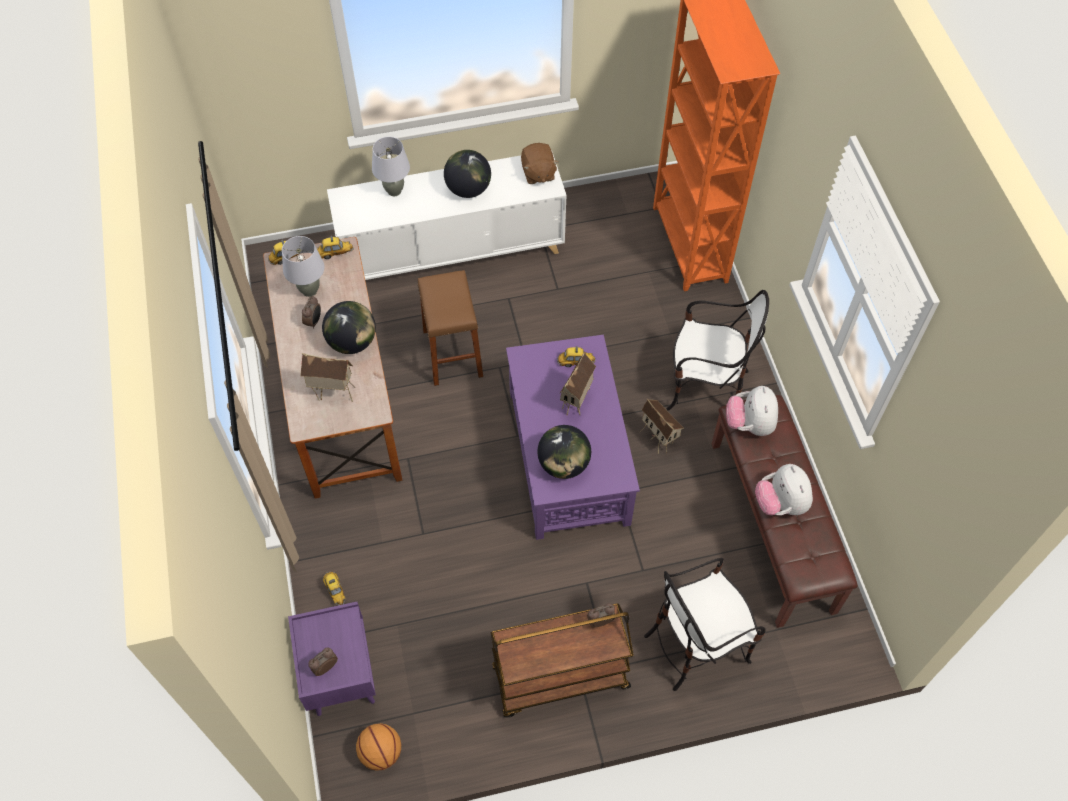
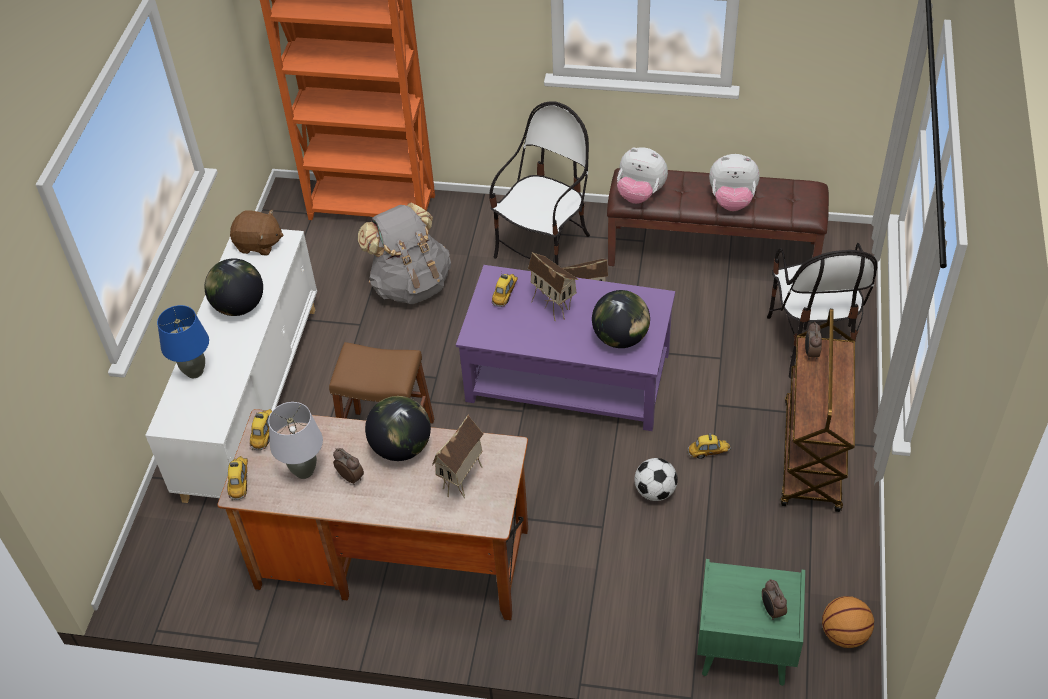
camera: 65 degrees left, 10 degrees down
(335, 590) = (638, 629): toy car -> toy car (708, 452)
(340, 676) = (743, 651): purple nightstand -> green nightstand
(394, 191) = (194, 371): grey table lamp -> blue table lamp
(473, 562) = (655, 491): none -> football
(617, 305) = (410, 284): none -> grey backpack

